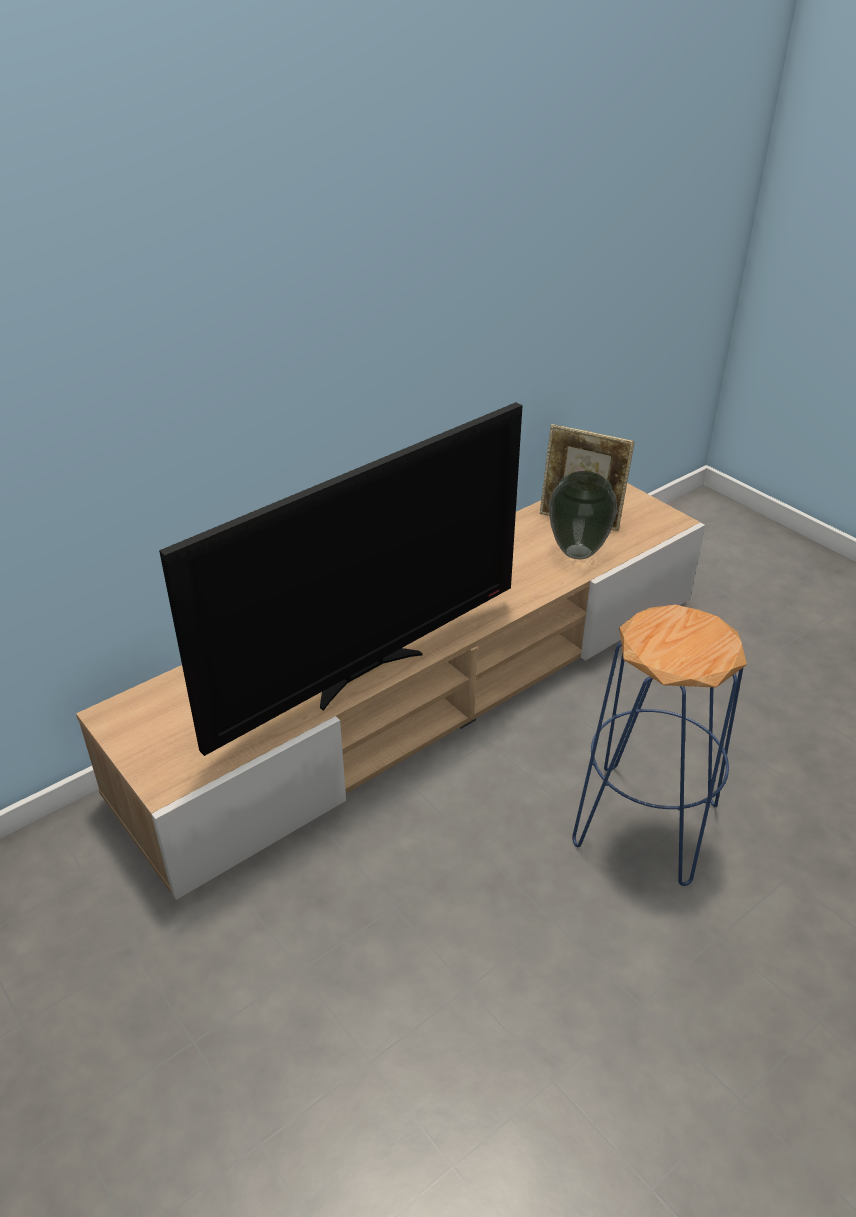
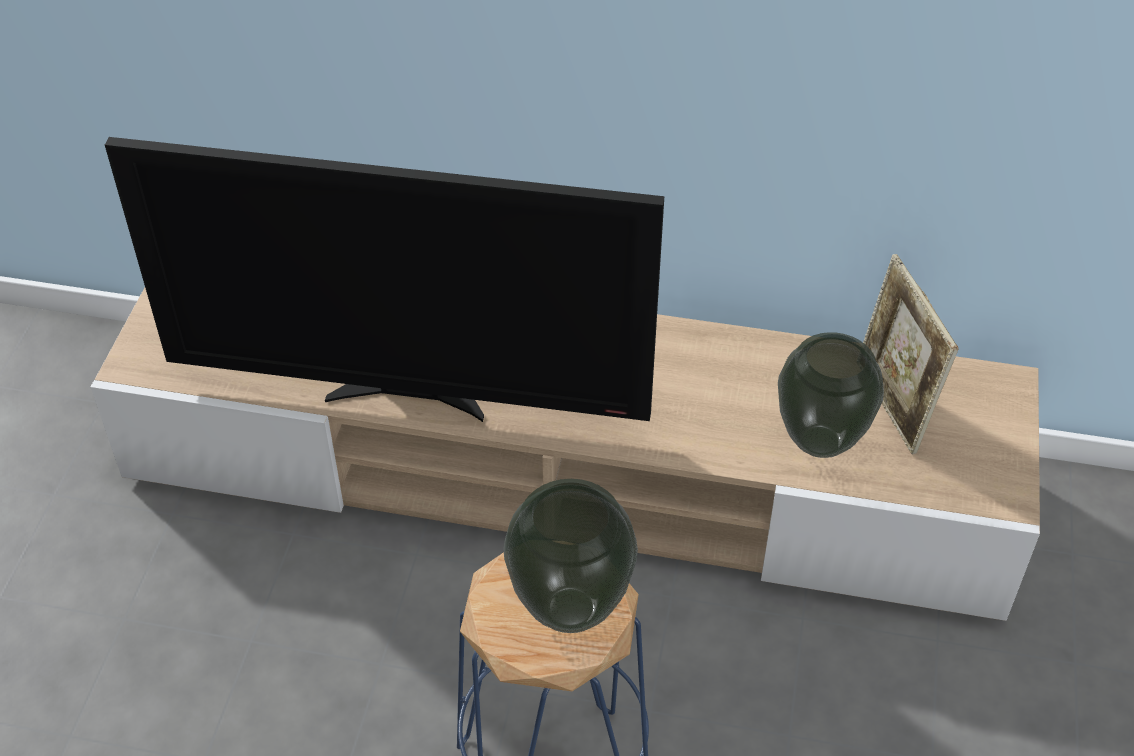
camera: 50 degrees right, 10 degrees up
(690, 632) = (569, 607): none -> vase

